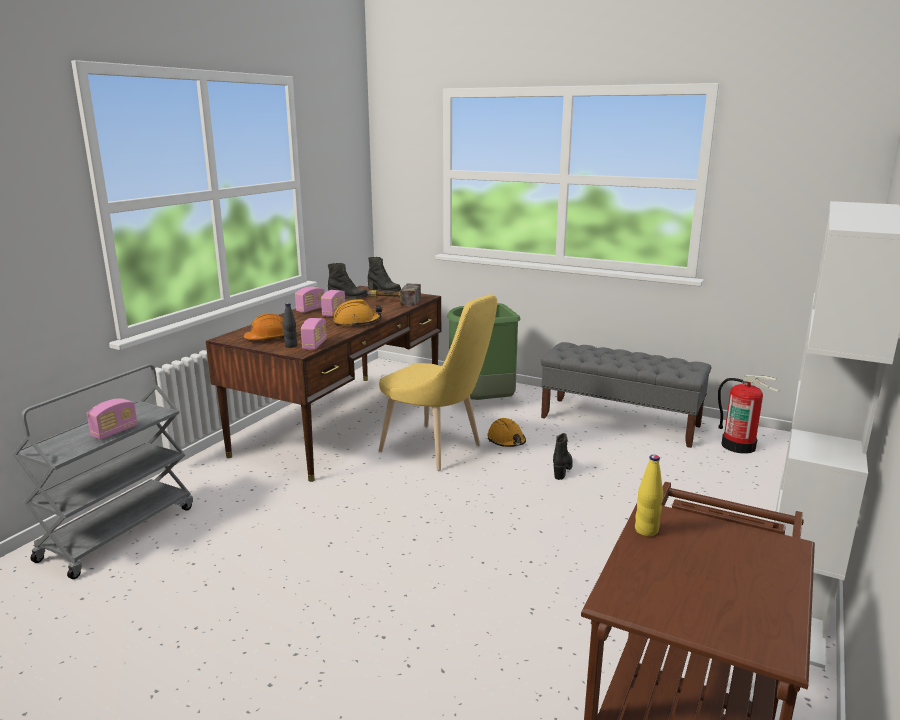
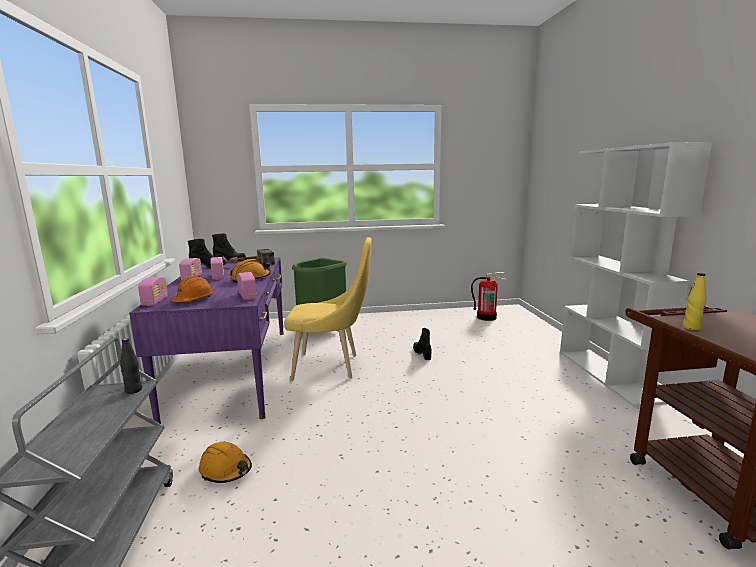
camera: 35 degrees left, 5 degrees down
(115, 432) = (110, 418): radio -> radio (155, 301)
(291, 346) = (227, 300): black bottle -> black bottle (134, 390)
(342, 422) = (233, 370): brown desk -> purple desk
(506, 441) = (368, 348): orange hard hat -> orange hard hat (226, 470)
(620, 422) = (416, 321): grey bench -> none

